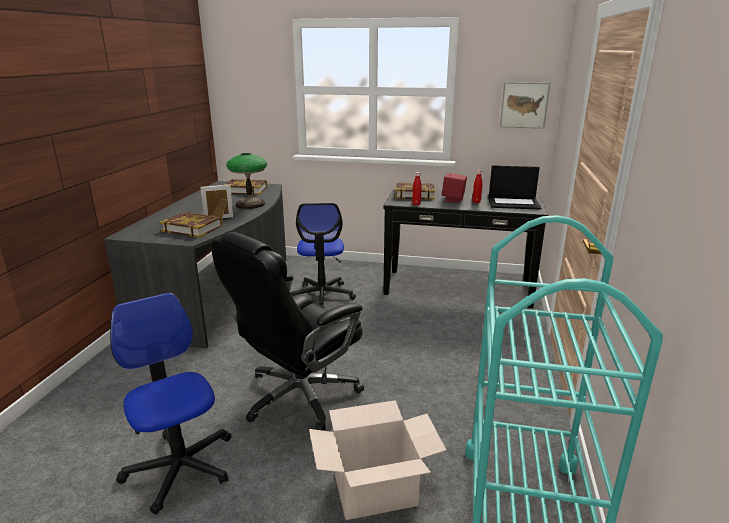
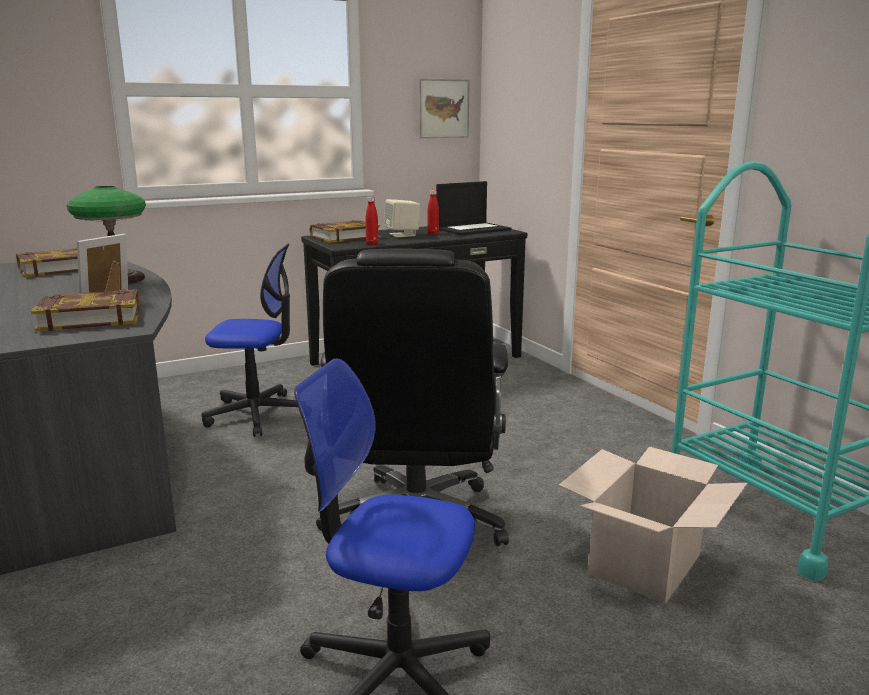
camera: 40 degrees left, 5 degrees down
(322, 296) = (257, 414): office chair -> office chair turned 45 degrees counterclockwise
(453, 199) = (402, 235): red speaker -> beige speaker

